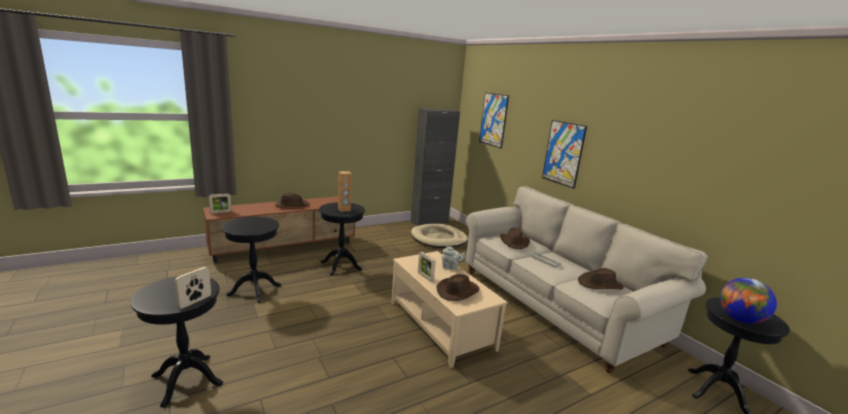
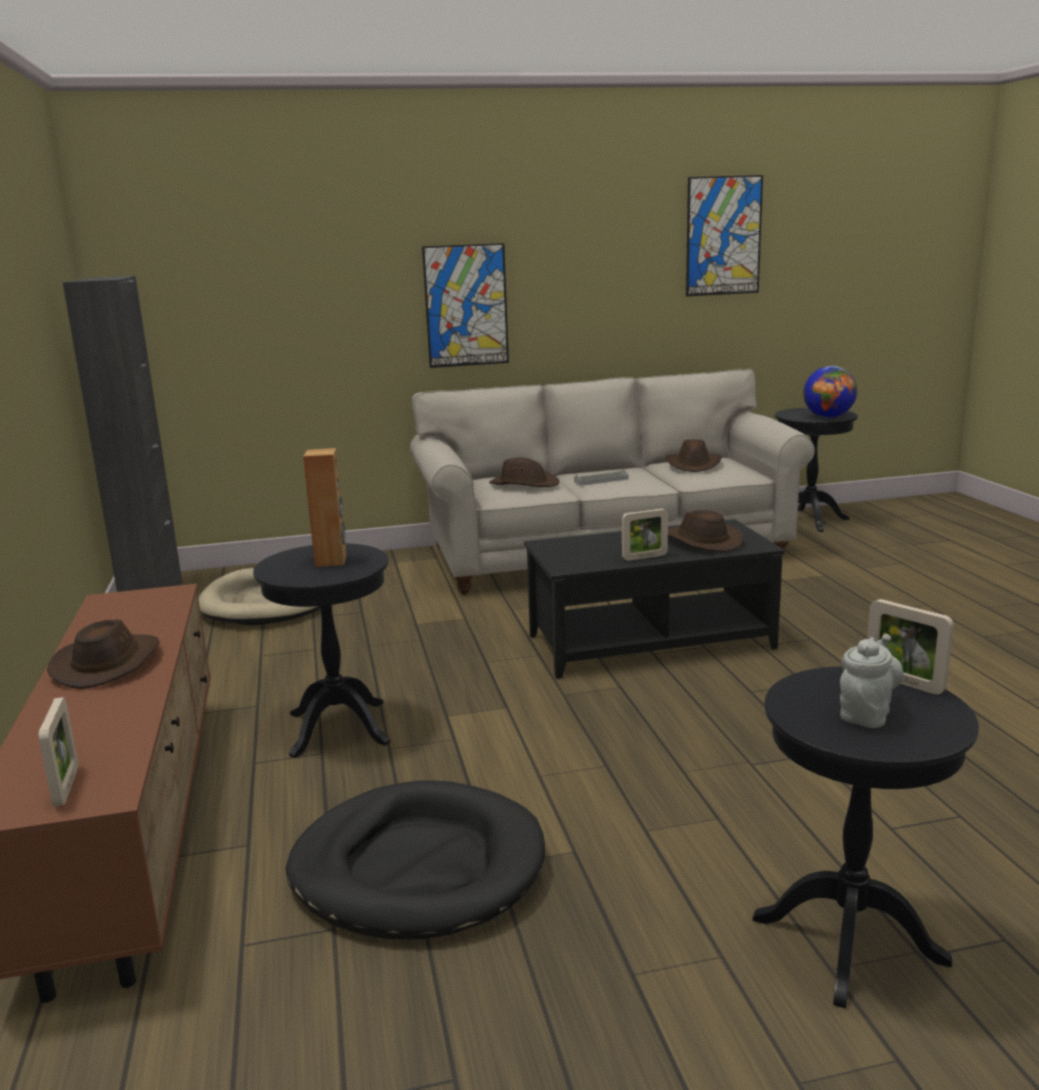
camera: 70 degrees left, 0 degrees up
(254, 290) = (418, 867): black side table -> black dog bed
(441, 324) = (649, 641): beige coffee table -> black coffee table
(451, 267) = (606, 537): grey teapot -> grey teapot (866, 713)
(493, 120) = (240, 279): picture -> picture (723, 236)

